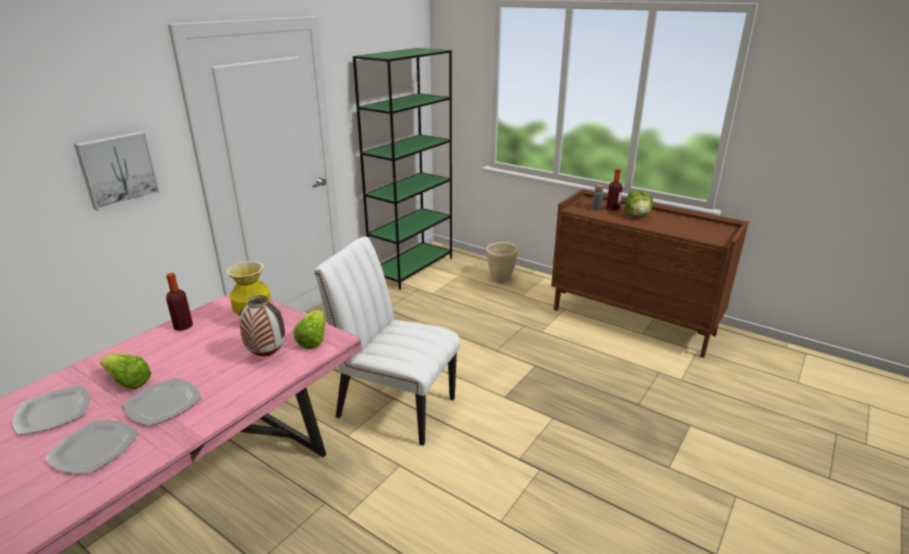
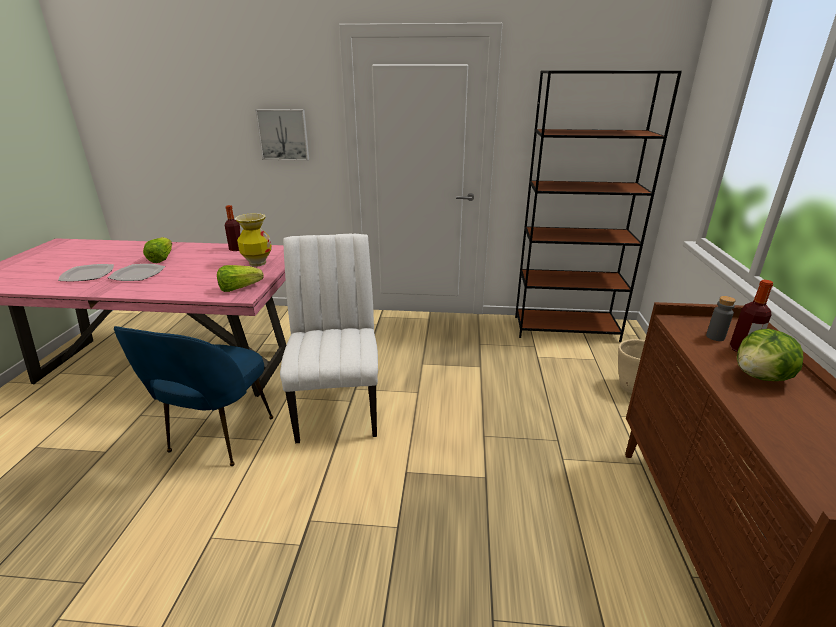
camera: 60 degrees right, 0 degrees up
(53, 412) = (125, 254): plate -> none
(266, 355) = (208, 282): vase -> none
(370, 499) = (217, 440): none -> blue chair
(412, 268) = (566, 328): green bookcase -> brown bookcase

